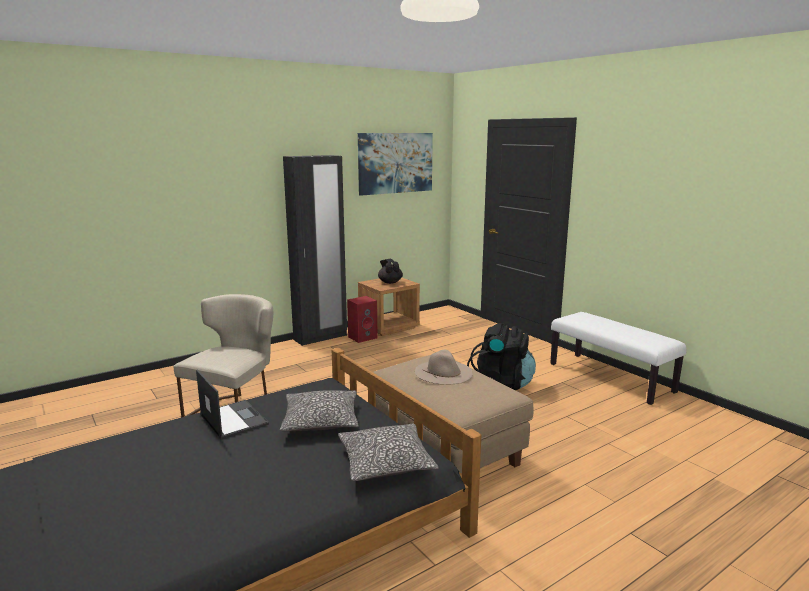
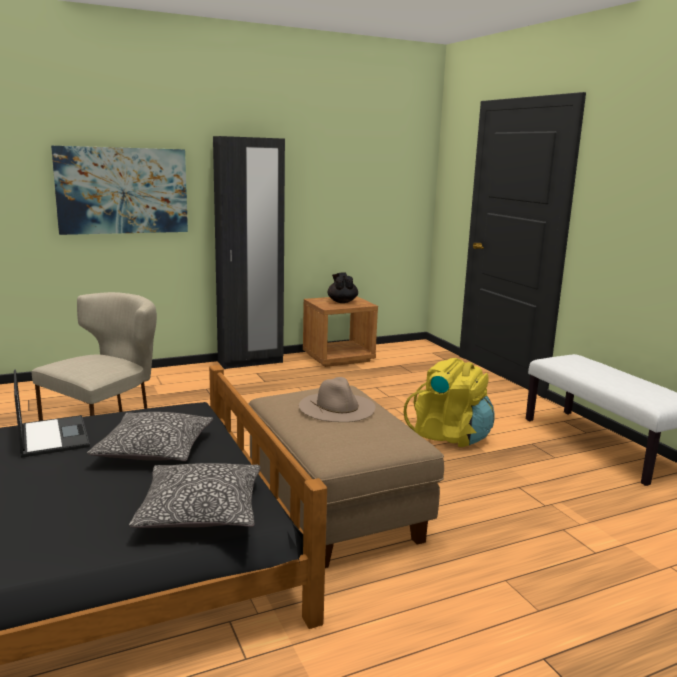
camera: 10 degrees right, 0 degrees up
(363, 337) = (301, 366): red speaker -> none
(395, 163) = (361, 154): picture -> picture (122, 190)
(501, 382) = (449, 436): black backpack -> yellow backpack

